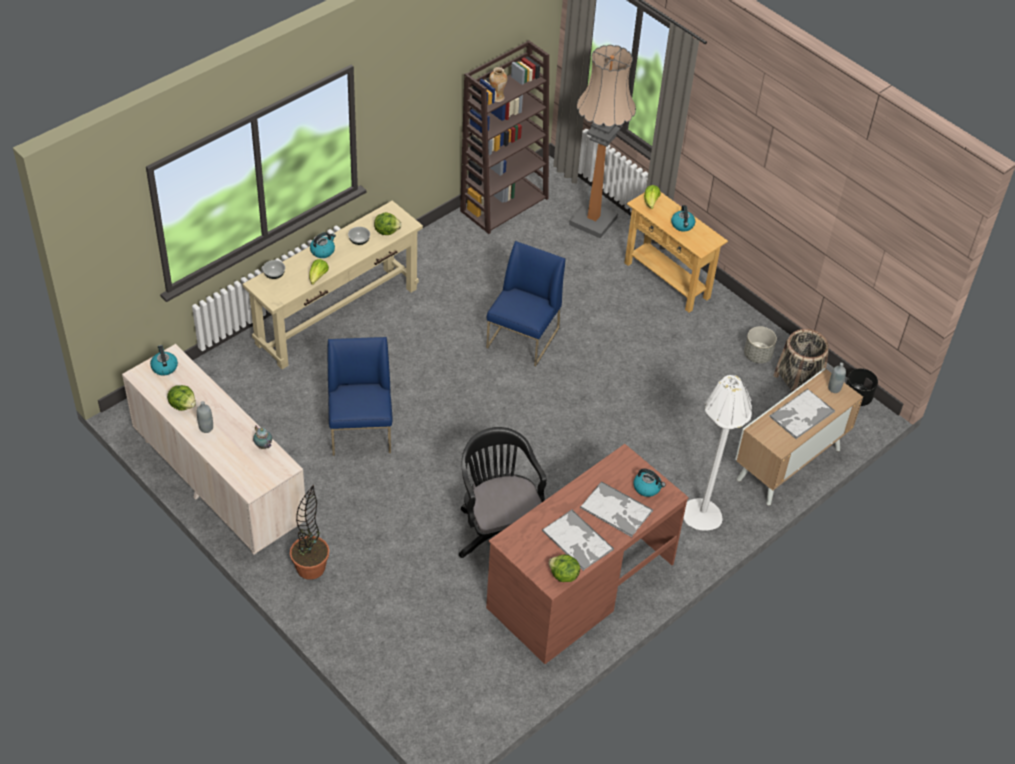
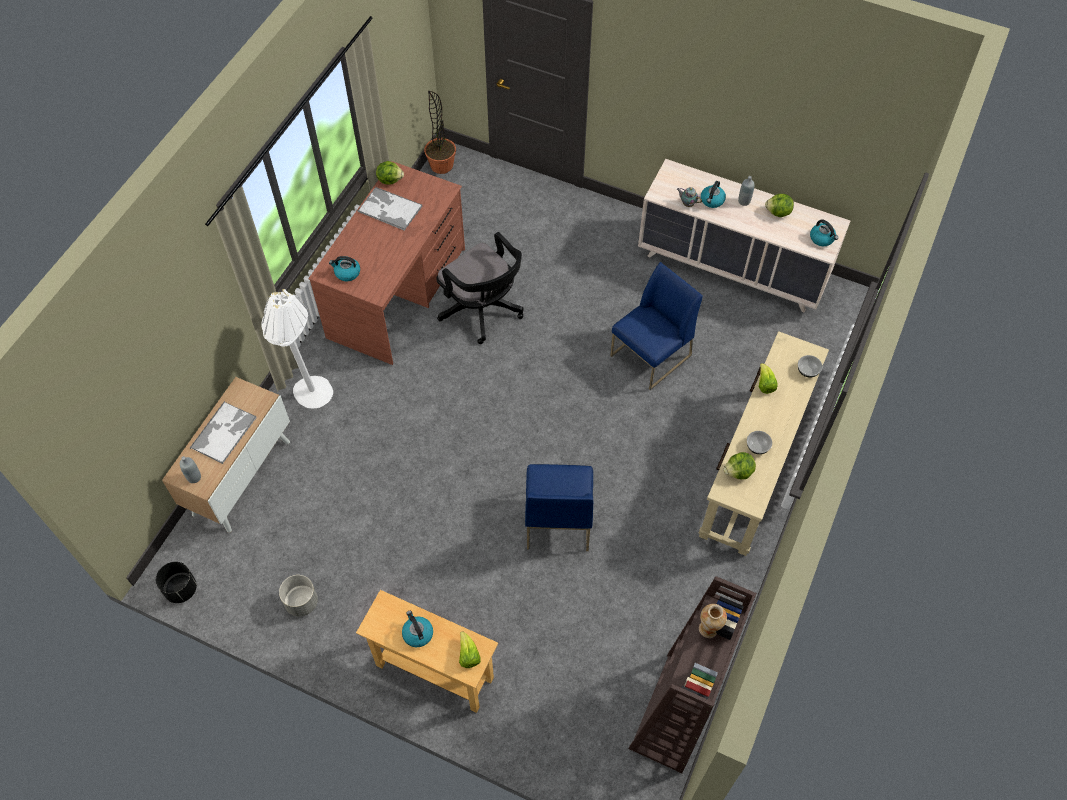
camera: 160 degrees right, 10 degrees up
(311, 568) = (615, 230): potted plant -> potted plant (441, 165)
(323, 251) = (783, 418): kettle -> kettle (712, 201)
(361, 431) = (650, 356): blue chair -> blue chair turned 105 degrees counterclockwise
(593, 221) = (557, 733): floor lamp -> none
(616, 510) = (367, 244): tray -> none
(797, 382) = (250, 583): basket -> none

